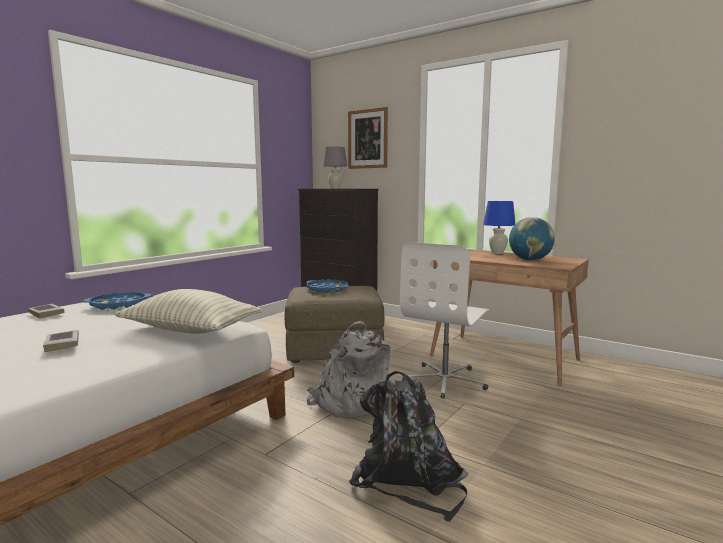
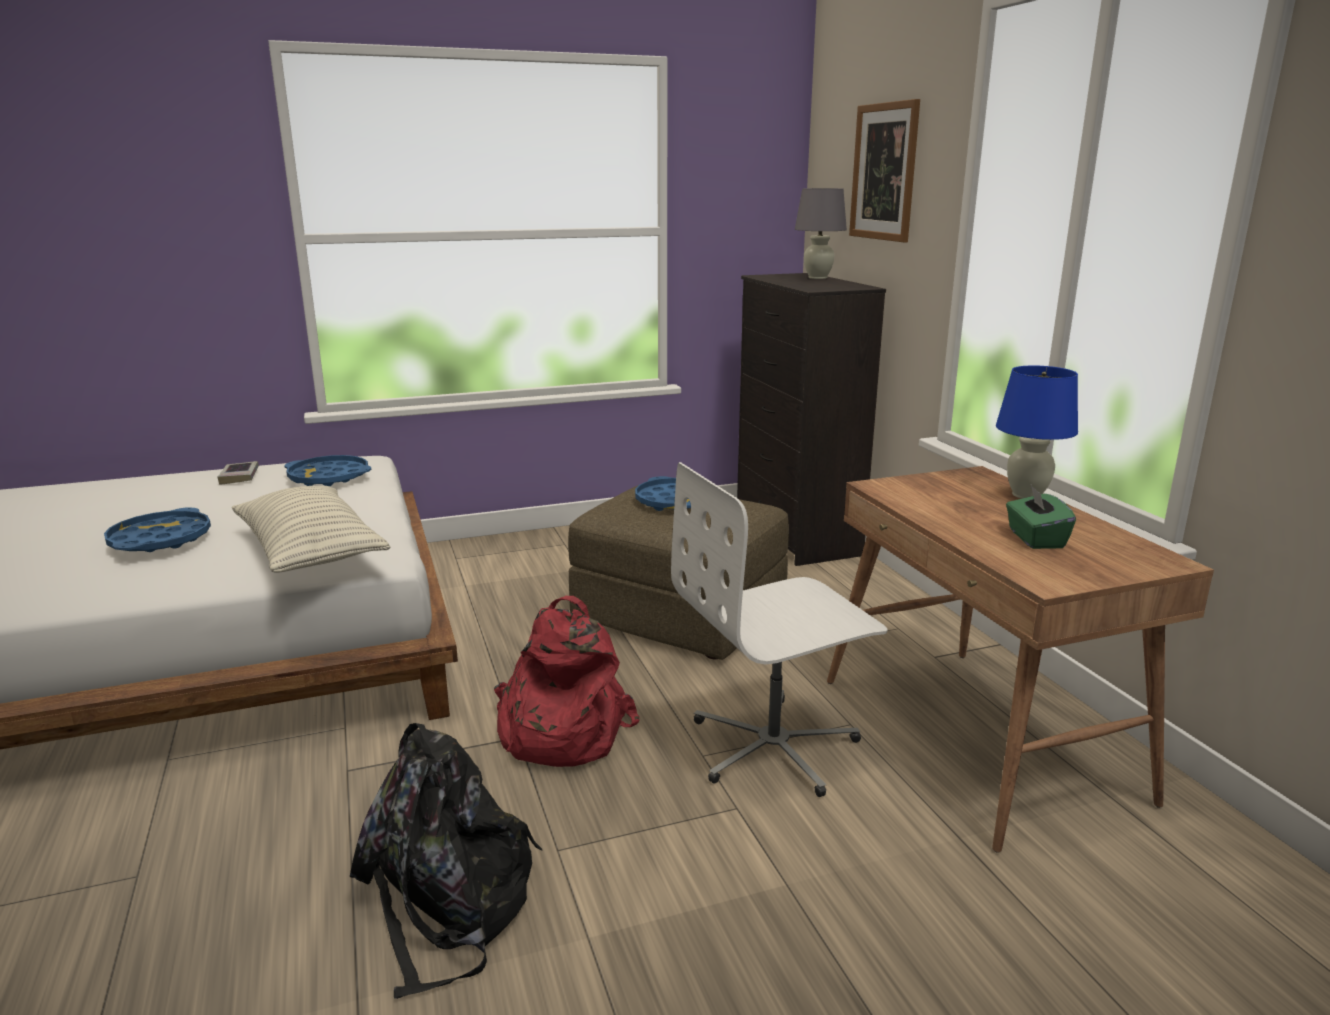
camera: 35 degrees right, 10 degrees up
(62, 344) = (160, 540): book -> blue tray
(350, 403) = (559, 731): grey backpack -> red backpack
(530, 260) = (1035, 539): globe -> green tissue box

